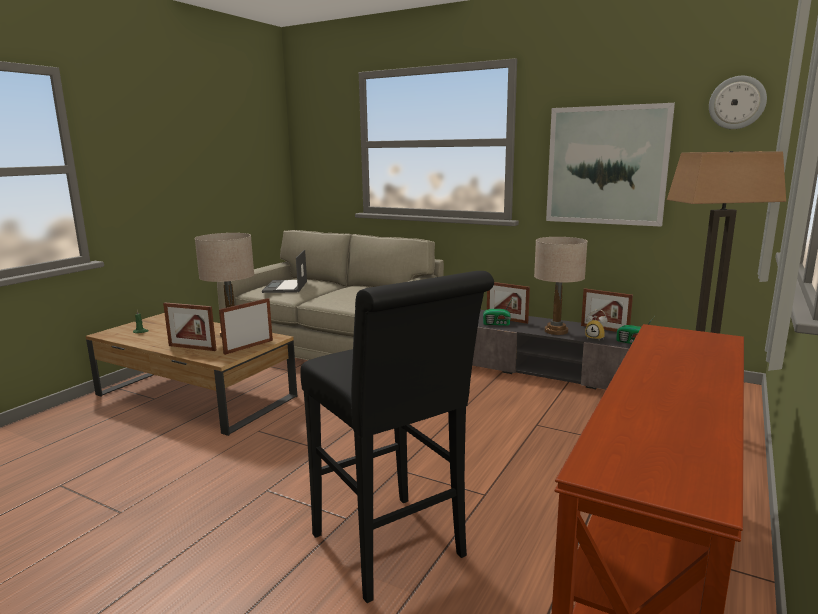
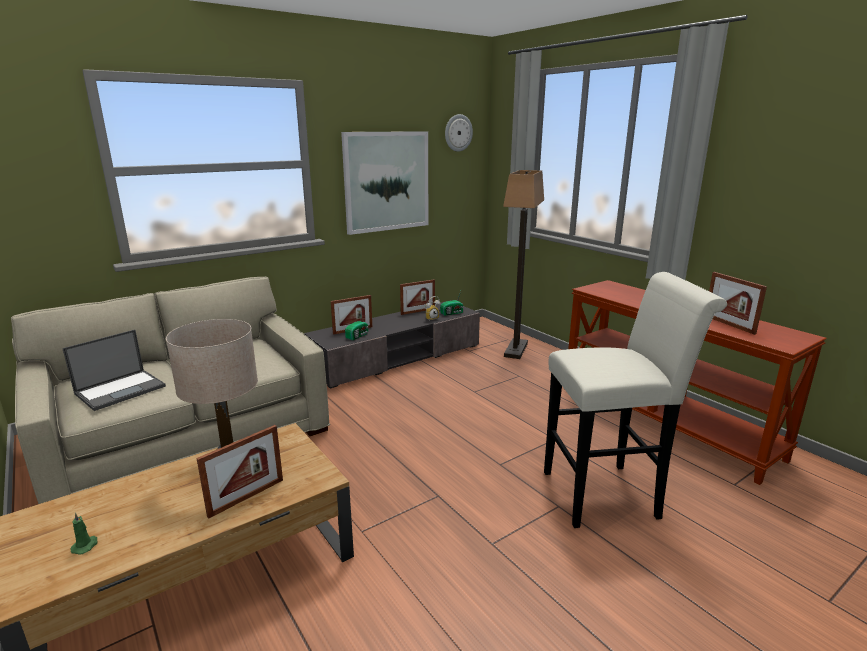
camera: 65 degrees left, 5 degrees up
(248, 347) = (298, 454): picture frame -> picture frame (729, 324)
(285, 287) = (121, 389): laptop -> laptop turned 75 degrees counterclockwise
(394, 551) = (608, 494): black stool -> white stool
(556, 331) = (402, 324): beige table lamp -> none

